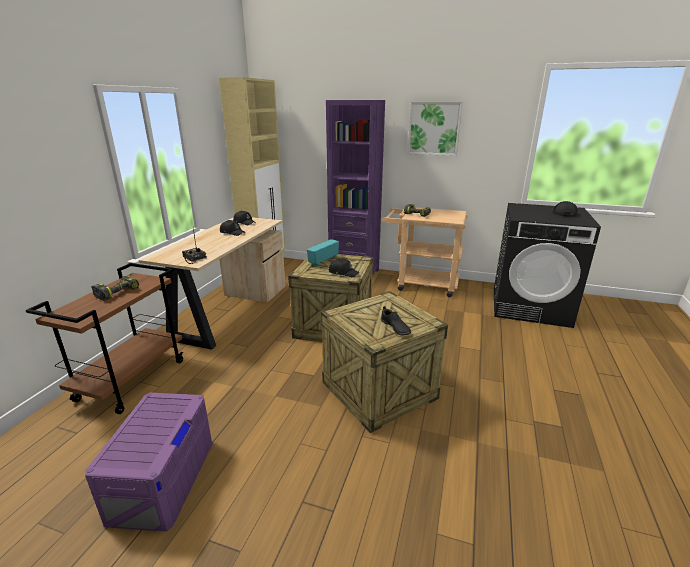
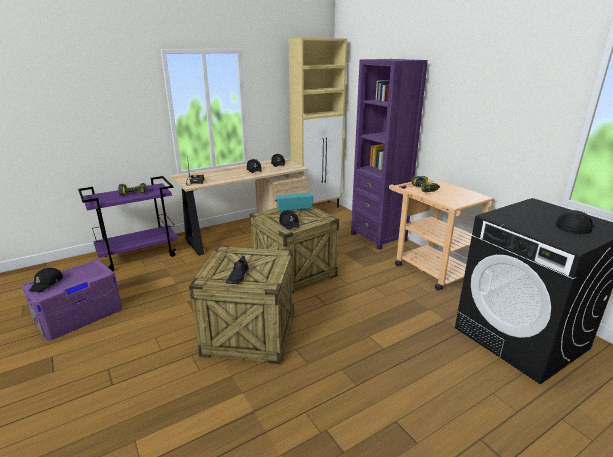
camera: 40 degrees right, 0 degrees up
(128, 451) = (47, 284): none -> black cap
(132, 379) = (140, 255): brown cart -> purple cart
(434, 128) = (472, 95): picture -> none

